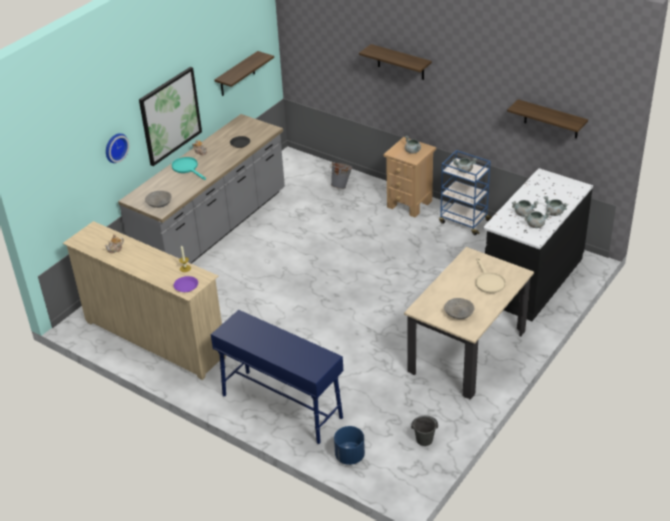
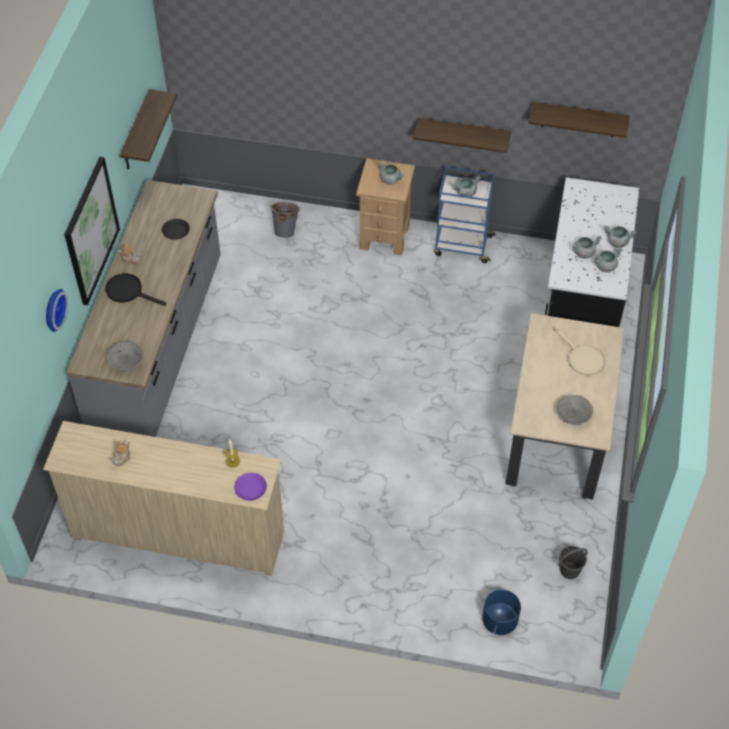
camera: 25 degrees left, 15 degrees up
(187, 168) = (129, 291): turquoise frying pan -> black frying pan
(282, 406) = (387, 579): blue console table -> none
(400, 62) = (359, 73): shelf -> shelf (463, 135)

